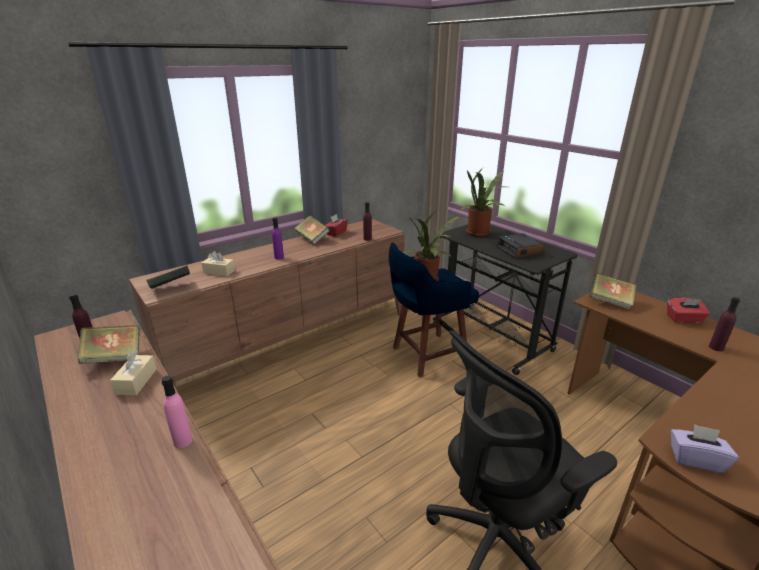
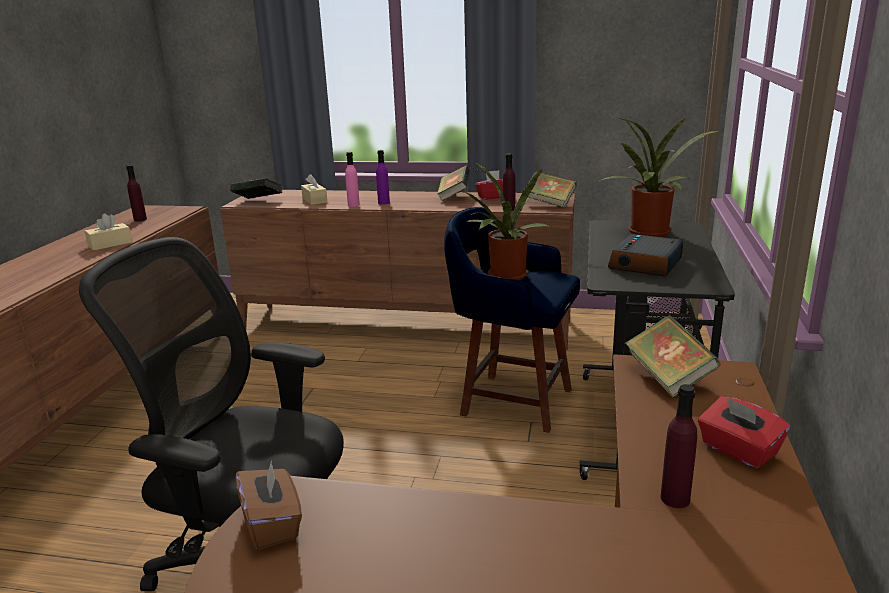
camera: 50 degrees right, 5 degrees down
(114, 358) = (134, 229): book -> book (549, 203)
(183, 441) = (50, 279): pink bottle -> pink bottle (353, 205)
(695, 459) = (272, 524): purple tissue box -> brown tissue box

